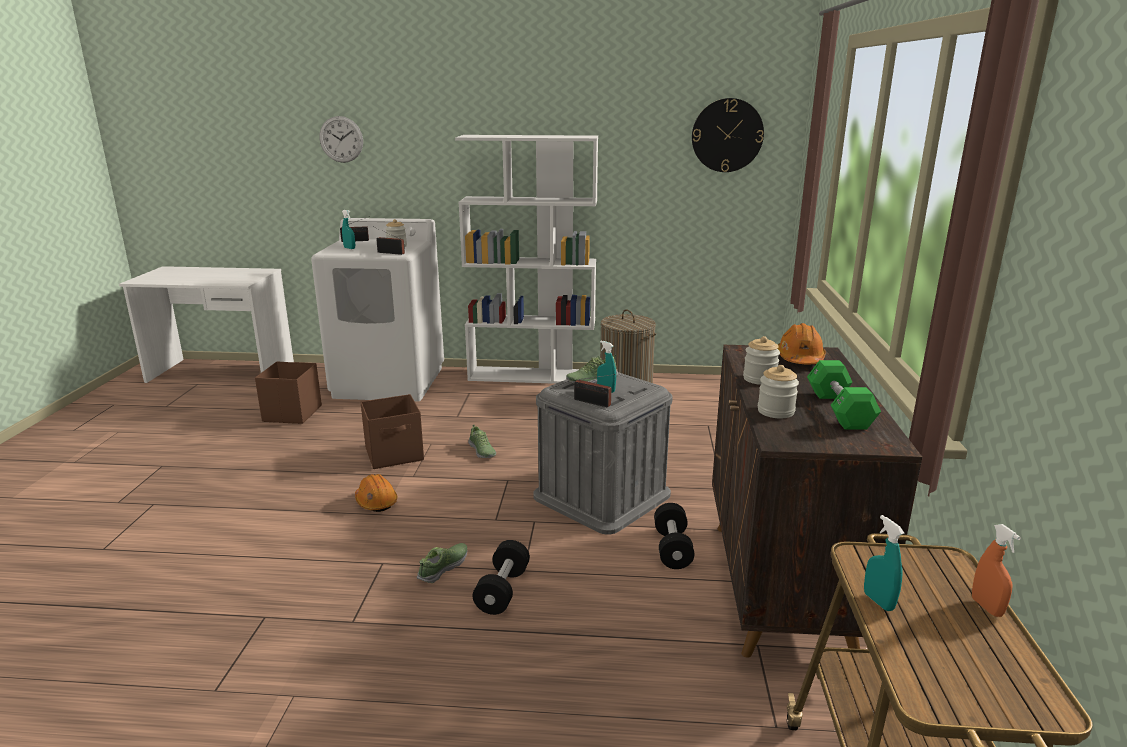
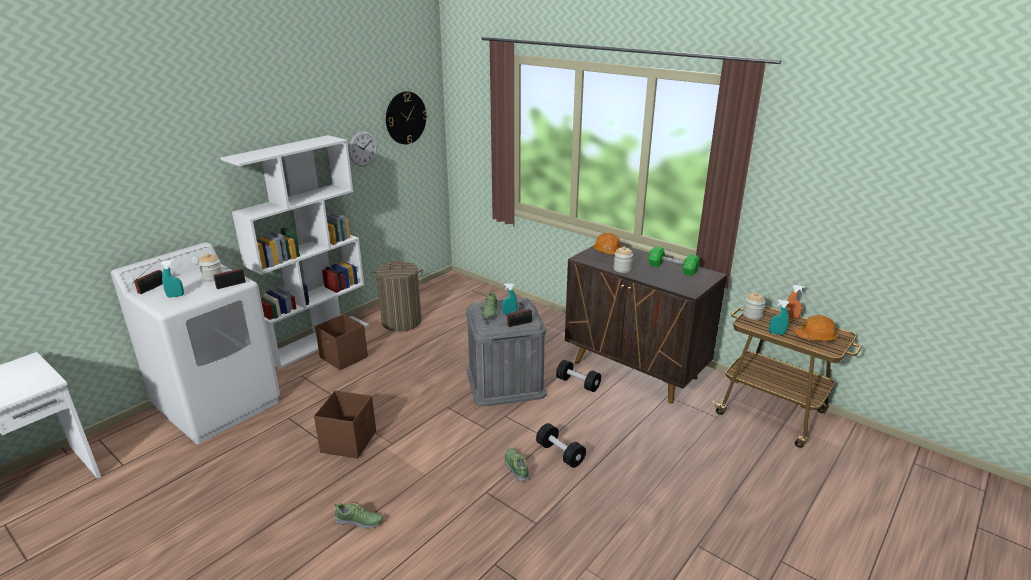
camera: 55 degrees left, 5 degrees up
(291, 414) = (193, 475): brown storage box -> brown storage box (344, 358)
(341, 139) = (88, 190): wall clock -> wall clock (363, 148)
(376, 502) = (406, 471): orange hard hat -> orange hard hat (815, 337)
(482, 451) = (397, 403): shoe -> shoe (359, 521)
(775, 411) = (661, 280): jar -> jar (752, 315)

